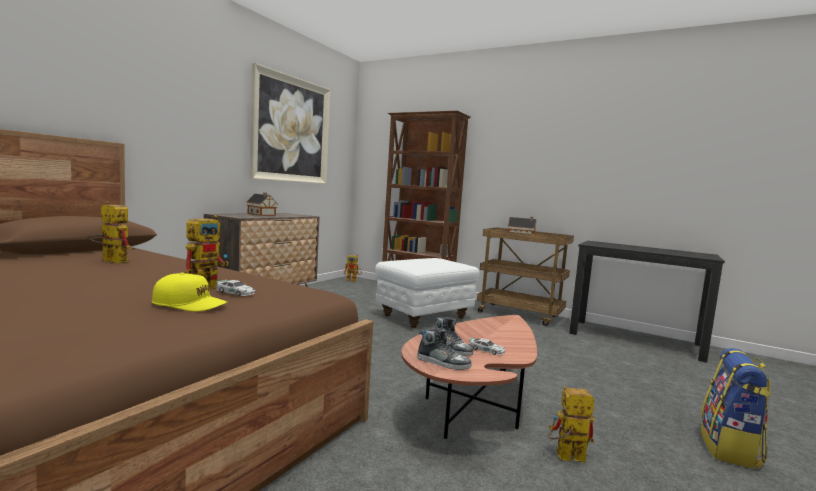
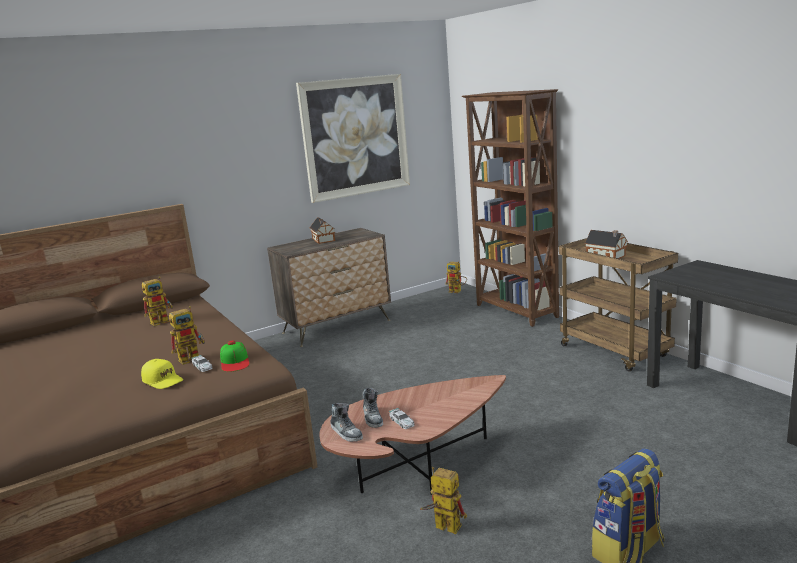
camera: 30 degrees right, 10 degrees up
(110, 260) = (163, 321): toy robot -> toy robot turned 90 degrees clockwise
(275, 289) = (235, 361): none -> cap
(424, 317) = (484, 352): white ottoman -> none

